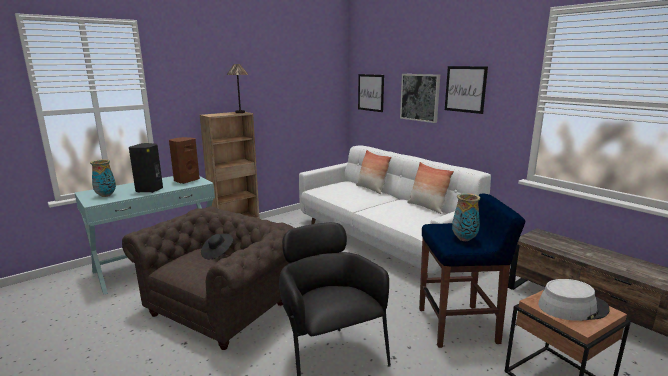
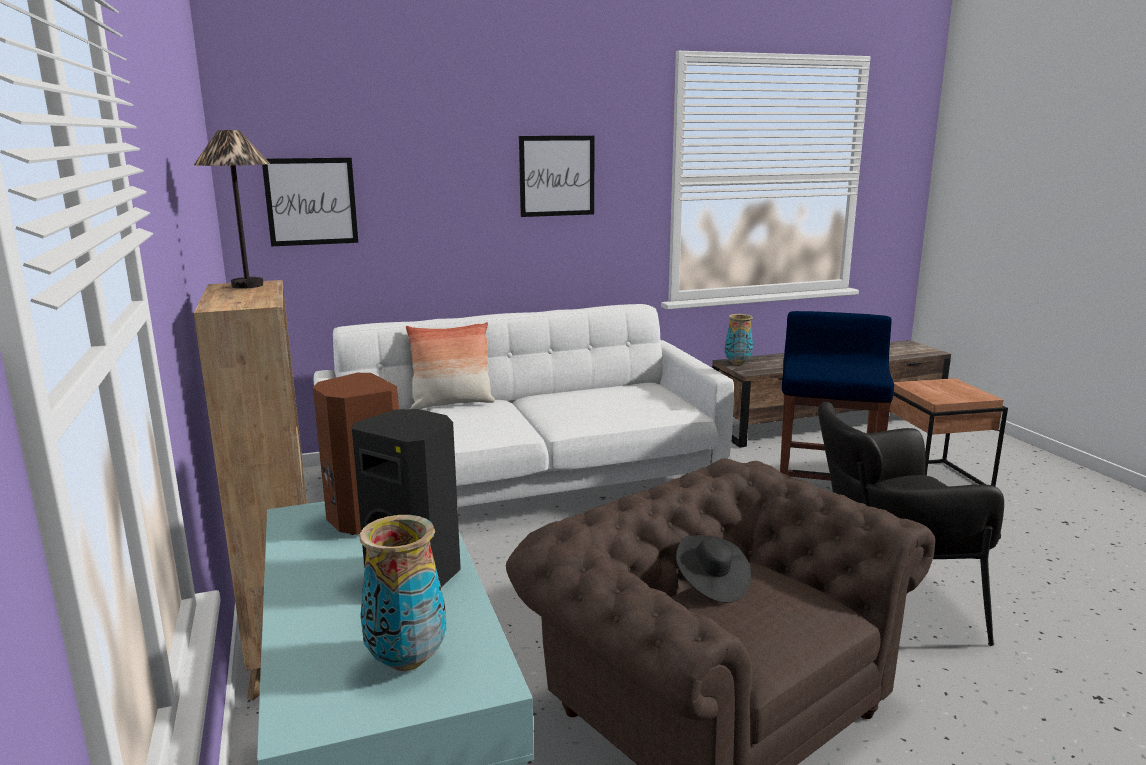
camera: 70 degrees left, 0 degrees up
(420, 97) = (459, 199): picture -> none
(427, 207) = (594, 388): pillow -> none
(464, 239) = (851, 368): vase -> vase (738, 363)
(572, 307) = (946, 390): grey hat -> none

